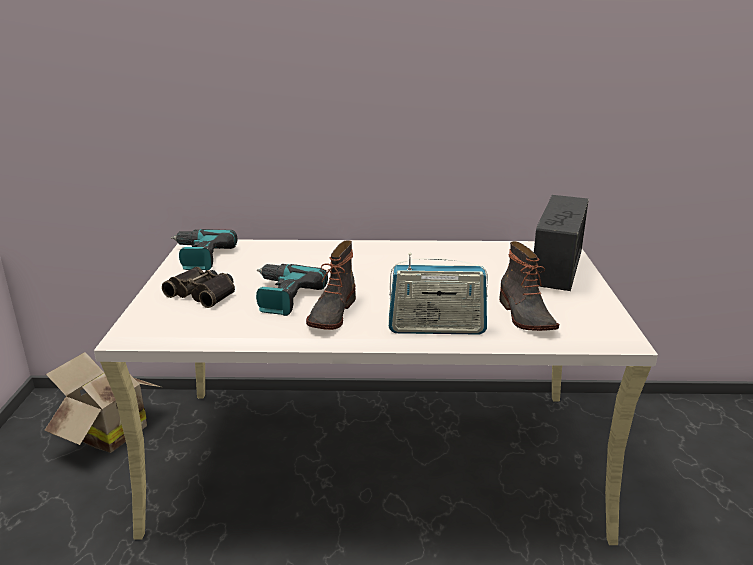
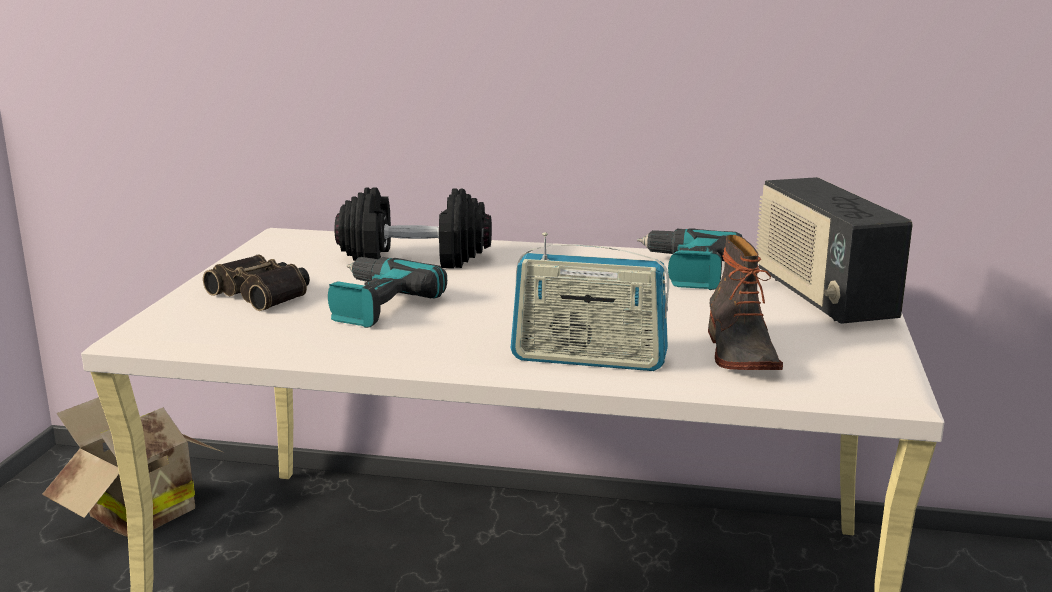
camera: 10 degrees right, 5 degrees down
(199, 257) = (279, 250): power drill -> power drill (687, 272)
(293, 257) = (415, 258): none -> black dumbbell
(331, 313) = (436, 330): boot -> none
(555, 270) = (821, 297): radio -> radio turned 45 degrees counterclockwise

